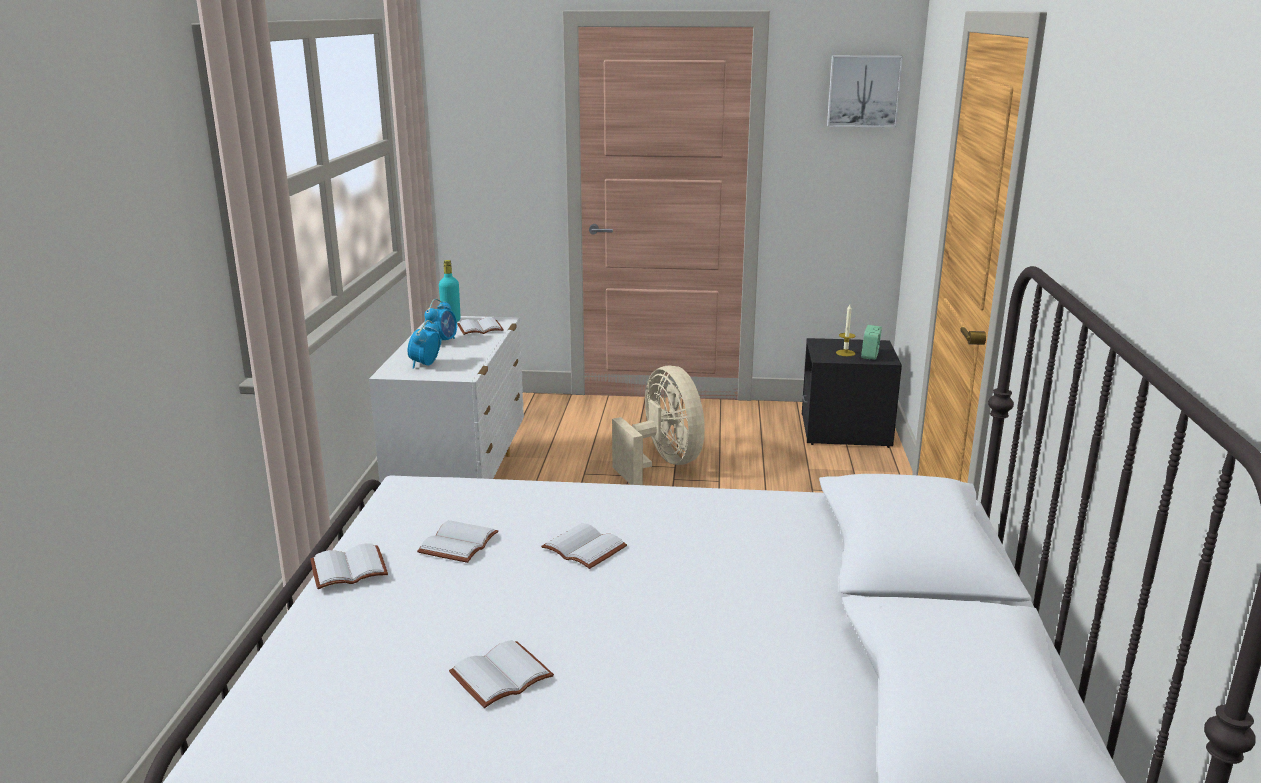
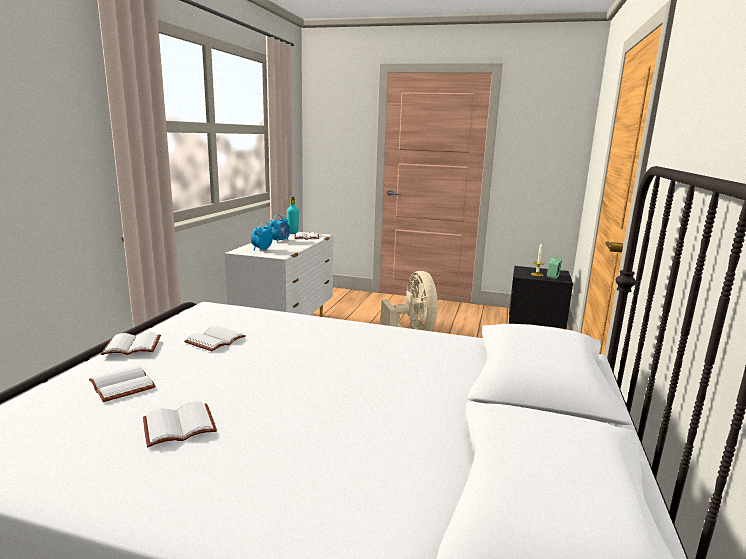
camera: 10 degrees right, 5 degrees down
(582, 549) = (295, 352): white book -> white book (120, 385)
(863, 91) = (559, 113): picture -> none

